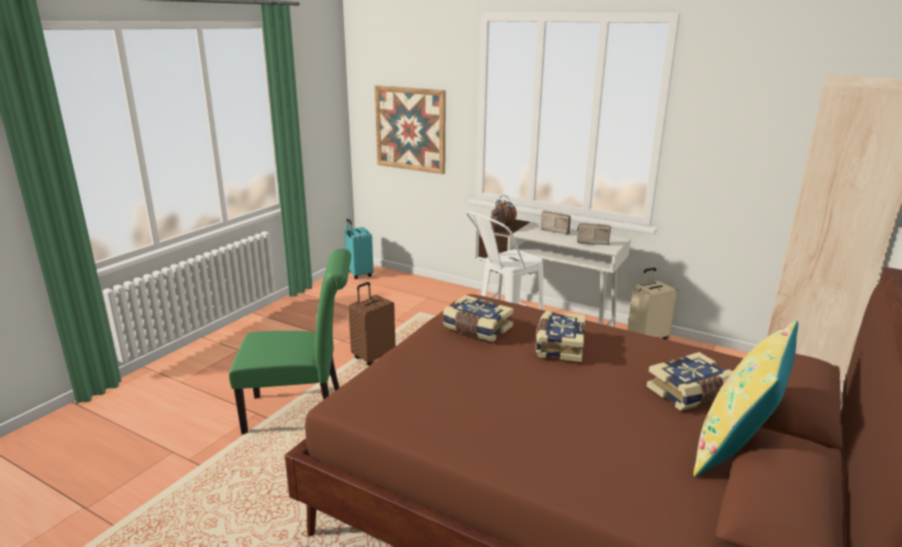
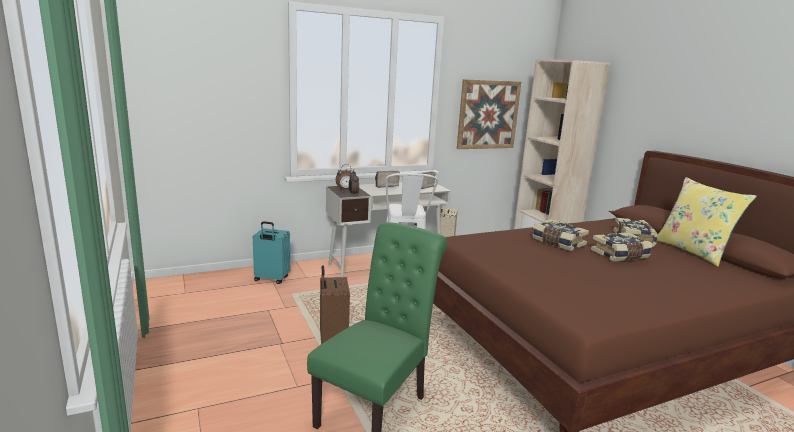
camera: 55 degrees left, 5 degrees down
(359, 274) = (166, 289): turquoise suitcase -> turquoise suitcase (271, 279)
(410, 129) = (208, 117): picture -> picture (488, 115)
(477, 328) = (511, 251): book -> book (620, 255)

